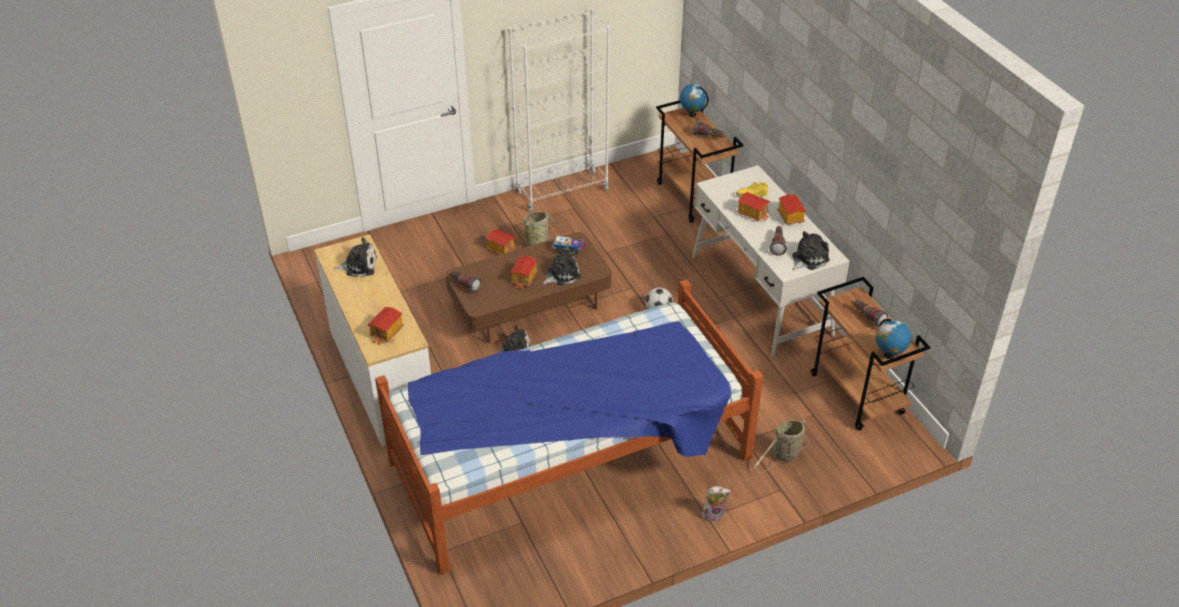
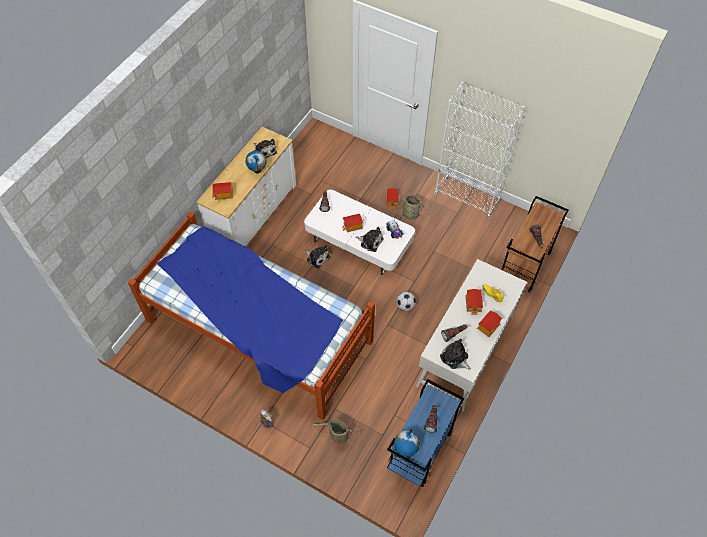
camera: 55 degrees right, 15 degrees up
(530, 304) = (359, 242): brown coffee table -> white coffee table
(692, 114) = (552, 218): globe -> globe (257, 171)
(808, 259) = (455, 358): plush toy -> plush toy turned 150 degrees counterclockwise
(857, 394) = (420, 451): brown cart -> blue cart

